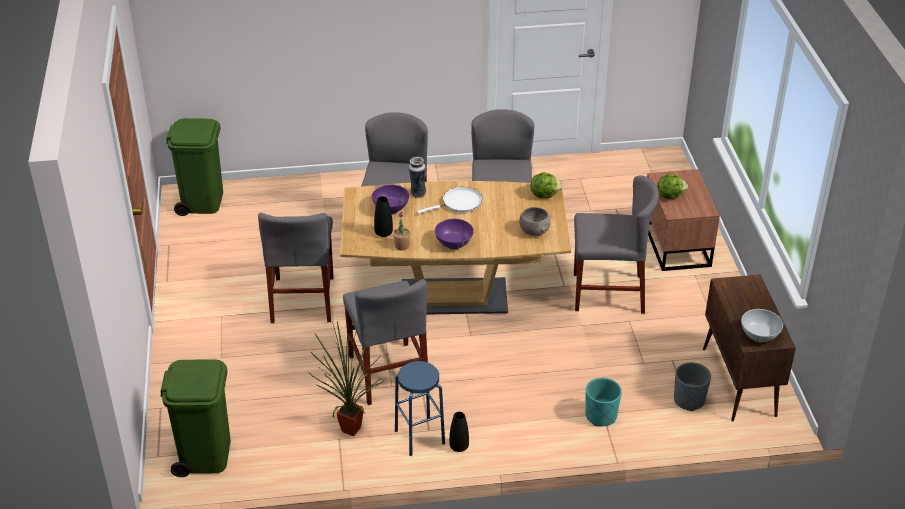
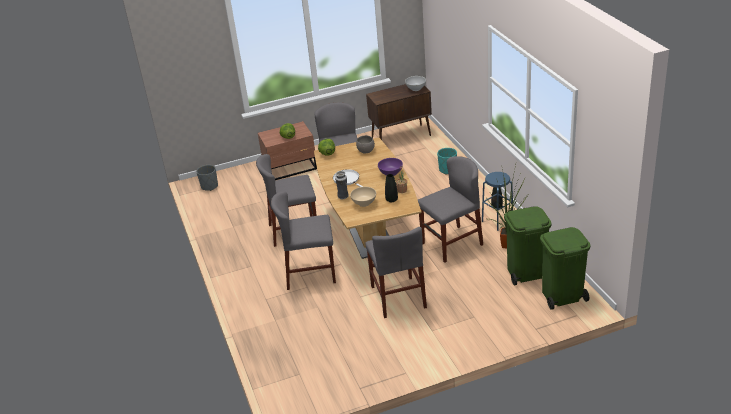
camera: 100 degrees left, 5 degrees down
(202, 201) = (295, 388): green trash can -> green trash can (526, 273)
(303, 299) = (398, 297): grey chair -> grey chair turned 90 degrees clockwise
(391, 208) = (364, 203): purple bowl -> beige bowl
(689, 400) = (422, 148): grey planter -> grey planter (209, 186)

